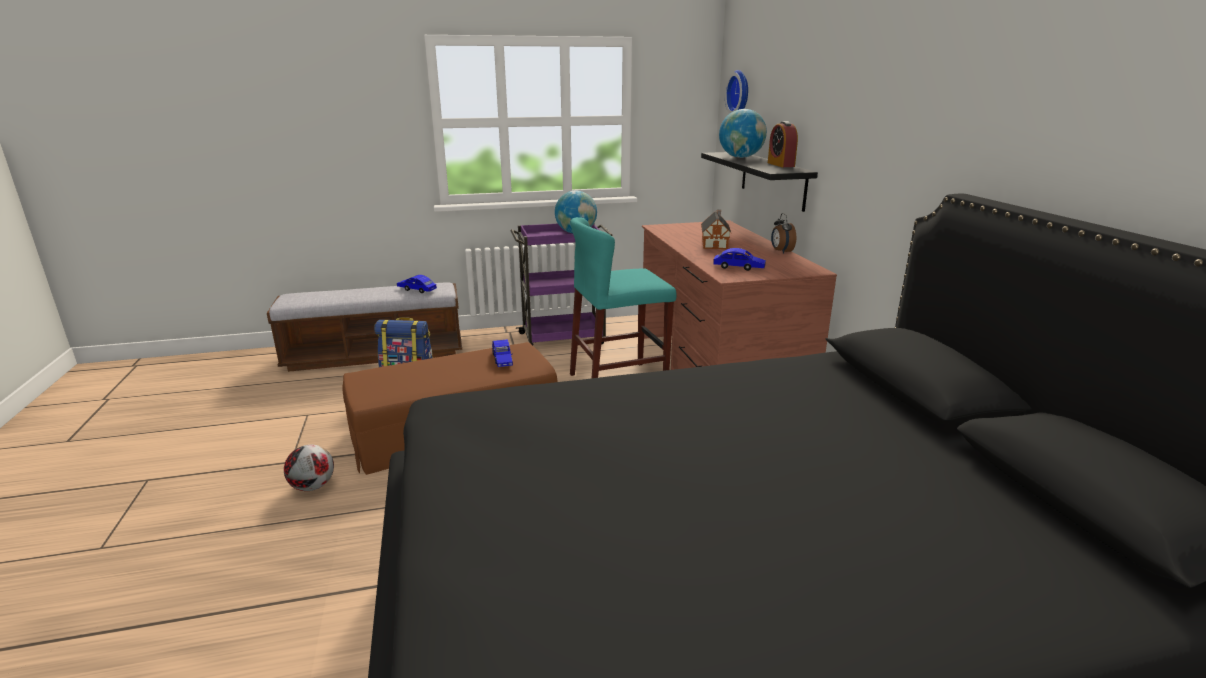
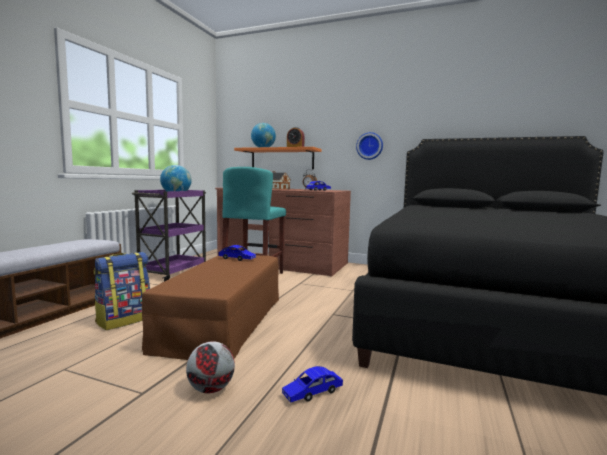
camera: 55 degrees left, 15 degrees down
(417, 290) = (76, 243): blue toy car -> blue toy car (312, 393)
(740, 93) = (241, 119): wall clock -> wall clock (369, 146)
(772, 180) = (282, 159): black shelf -> orange shelf

